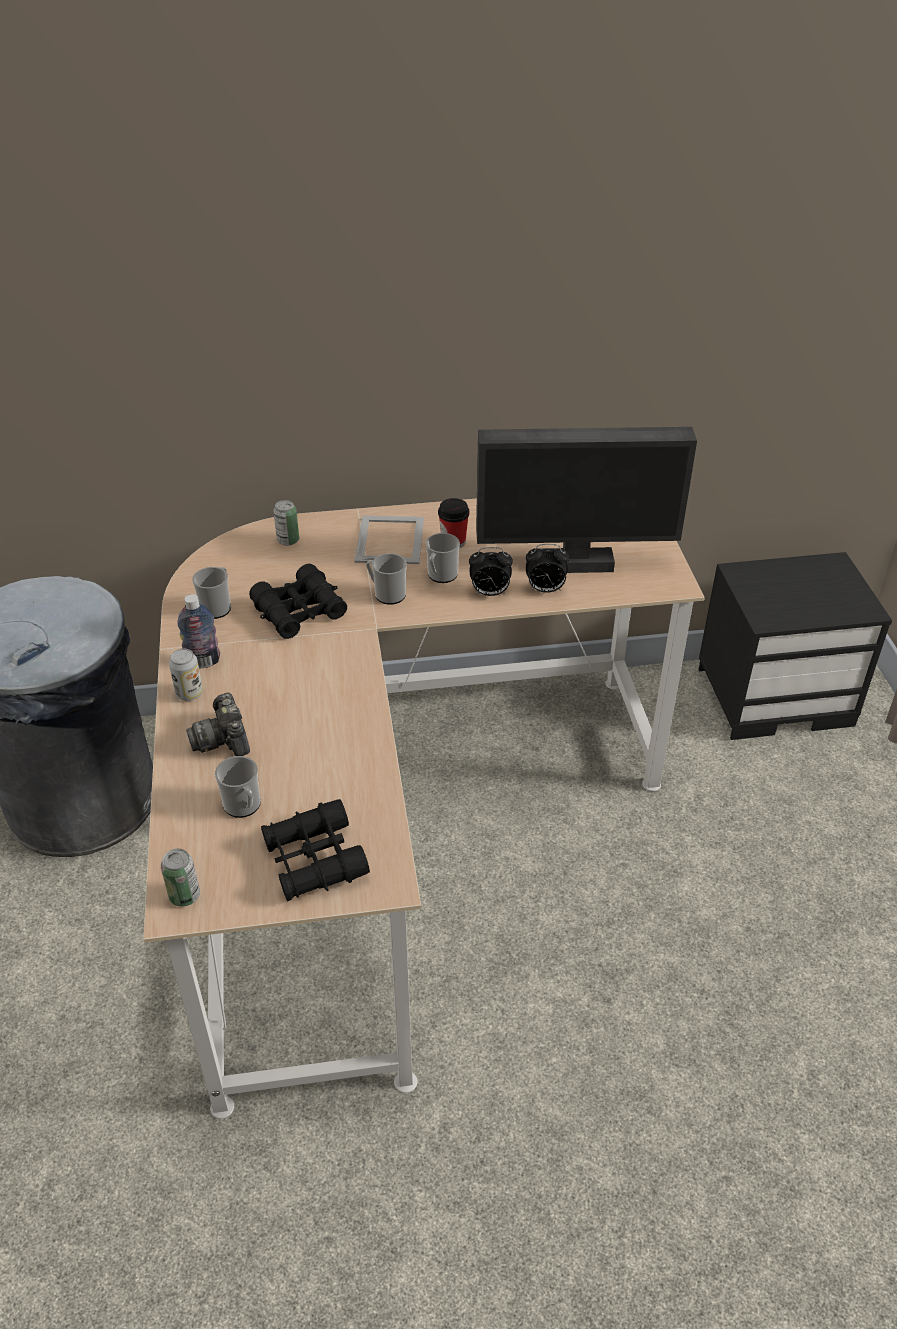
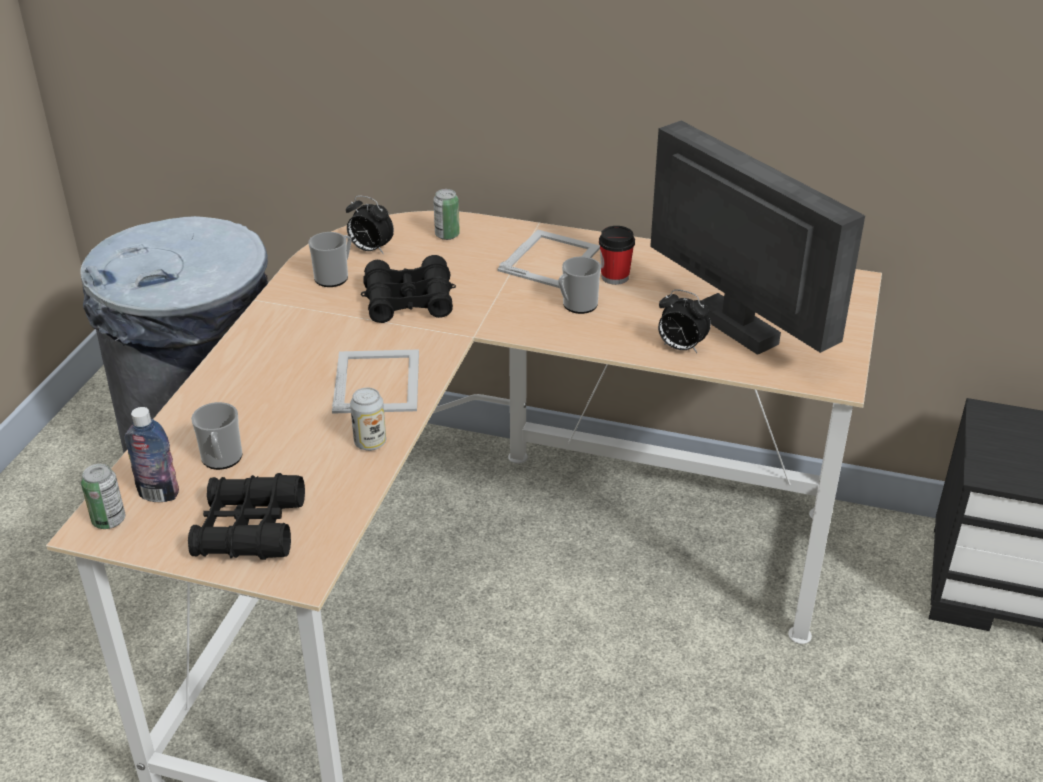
camera: 25 degrees right, 5 degrees down
(189, 693) = (250, 346): can -> can (370, 443)
(203, 662) = (284, 321): bottle -> bottle (158, 494)
(223, 739) = (249, 395): camera -> none
(326, 691) = (378, 380): none -> picture frame
(387, 594) = (507, 308): mug -> none
(489, 593) = (616, 335): alarm clock -> alarm clock (370, 250)
(574, 563) = (733, 330): monitor -> monitor turned 150 degrees counterclockwise

